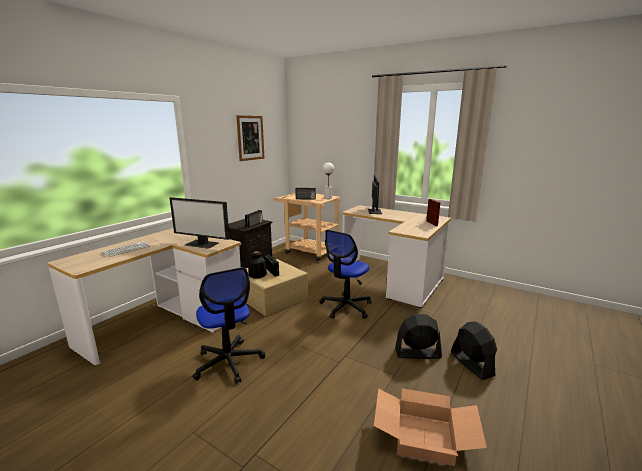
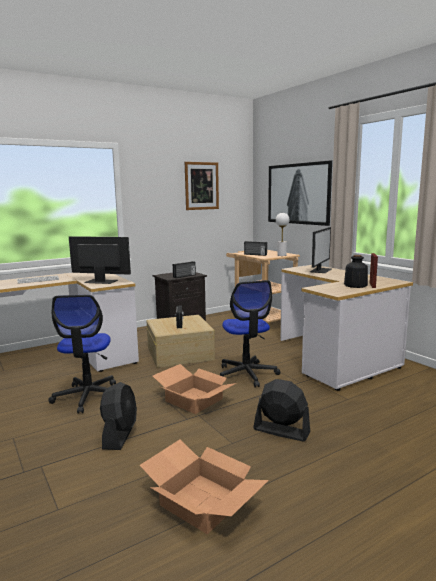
camera: 25 degrees right, 5 degrees down
(202, 244) = (100, 281): monitor -> monitor turned 150 degrees clockwise
(257, 275) = (162, 325): bottle -> bottle (355, 285)
(328, 341) = (195, 400): none -> cardboard box
(338, 145) = (298, 193): none -> picture
(346, 307) = (247, 374): office chair -> office chair turned 75 degrees counterclockwise
(471, 364) = (338, 455): black fan -> black fan (120, 435)

